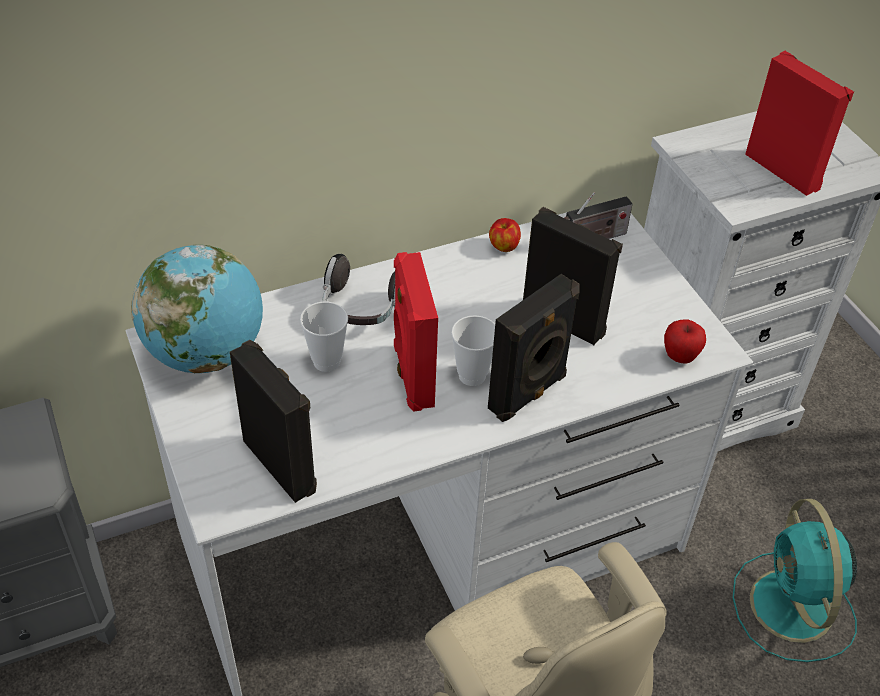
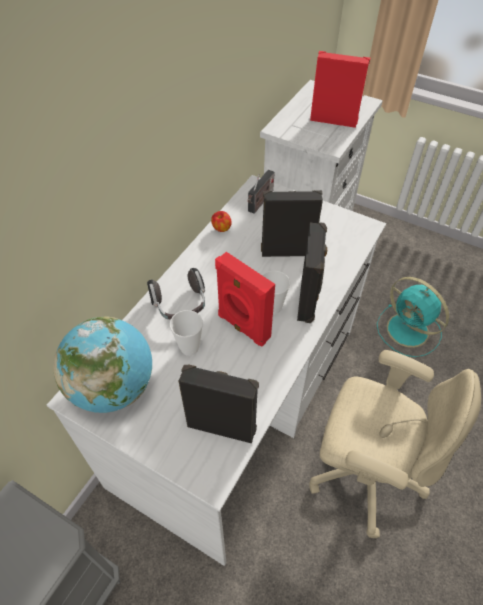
camera: 35 degrees left, 5 degrees up
(680, 357) = (355, 239): apple -> none

